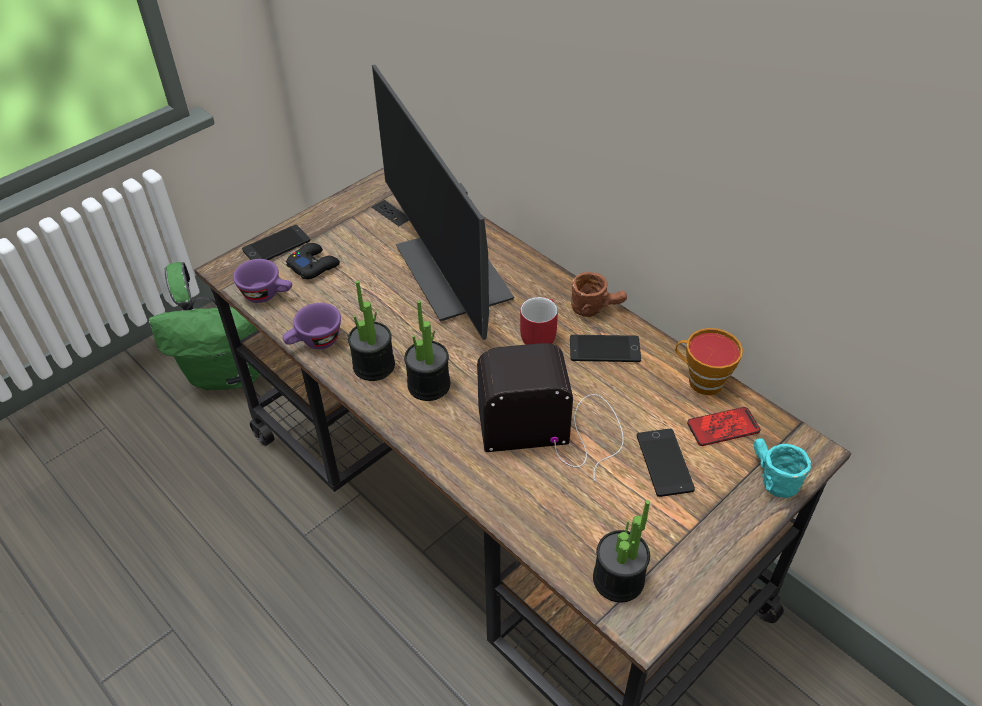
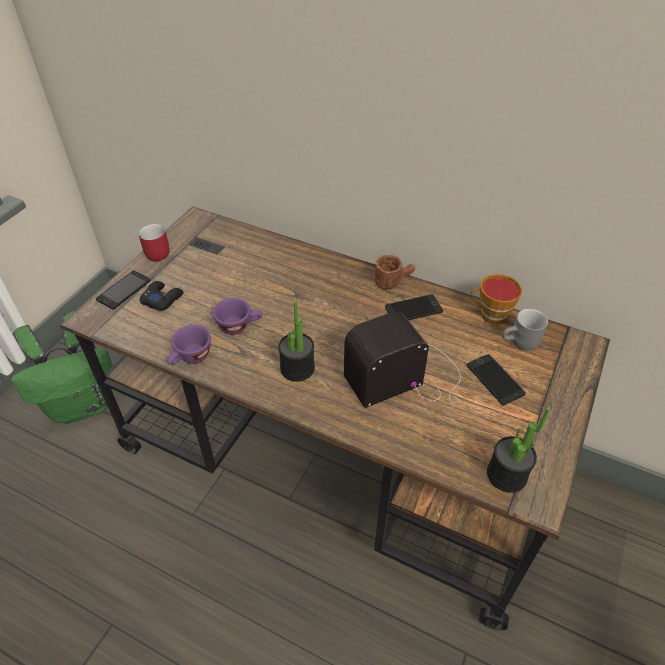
camera: 20 degrees left, 0 degrees up
(267, 294) = (133, 330): purple cup -> purple cup (239, 326)
(374, 365) = (247, 364): potted plant -> none
(455, 275) = (278, 281): monitor -> none
(538, 333) = (360, 309): red mug -> red mug (157, 251)
(723, 427) = (521, 344): phone -> grey mug
(770, 477) = (568, 370): turquoise mug -> none

